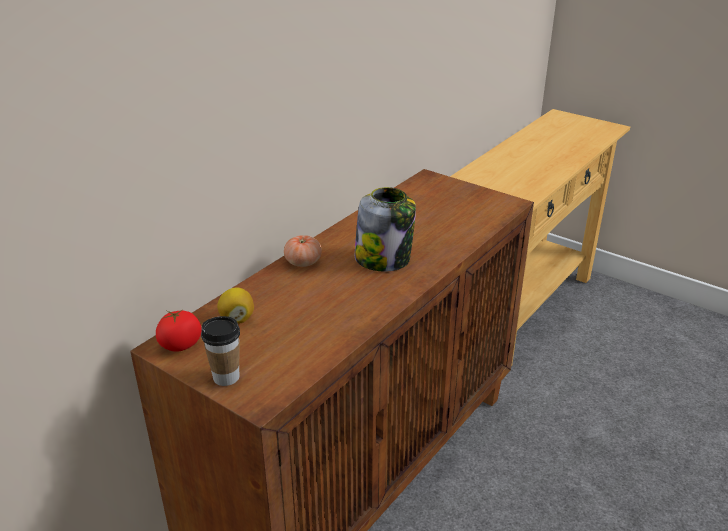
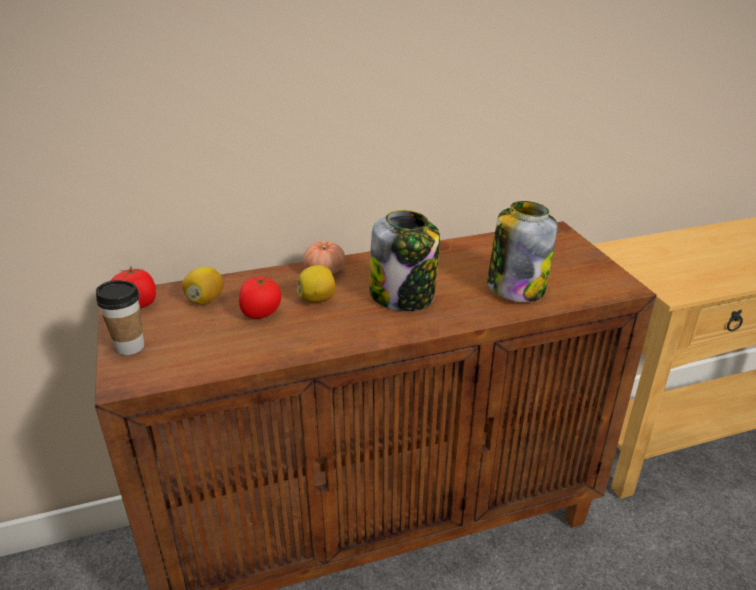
camera: 35 degrees right, 0 degrees up
(296, 310) = (261, 312): none -> tomato
(325, 284) = (317, 299): none -> lemon
(449, 226) = (515, 287): none -> jar

